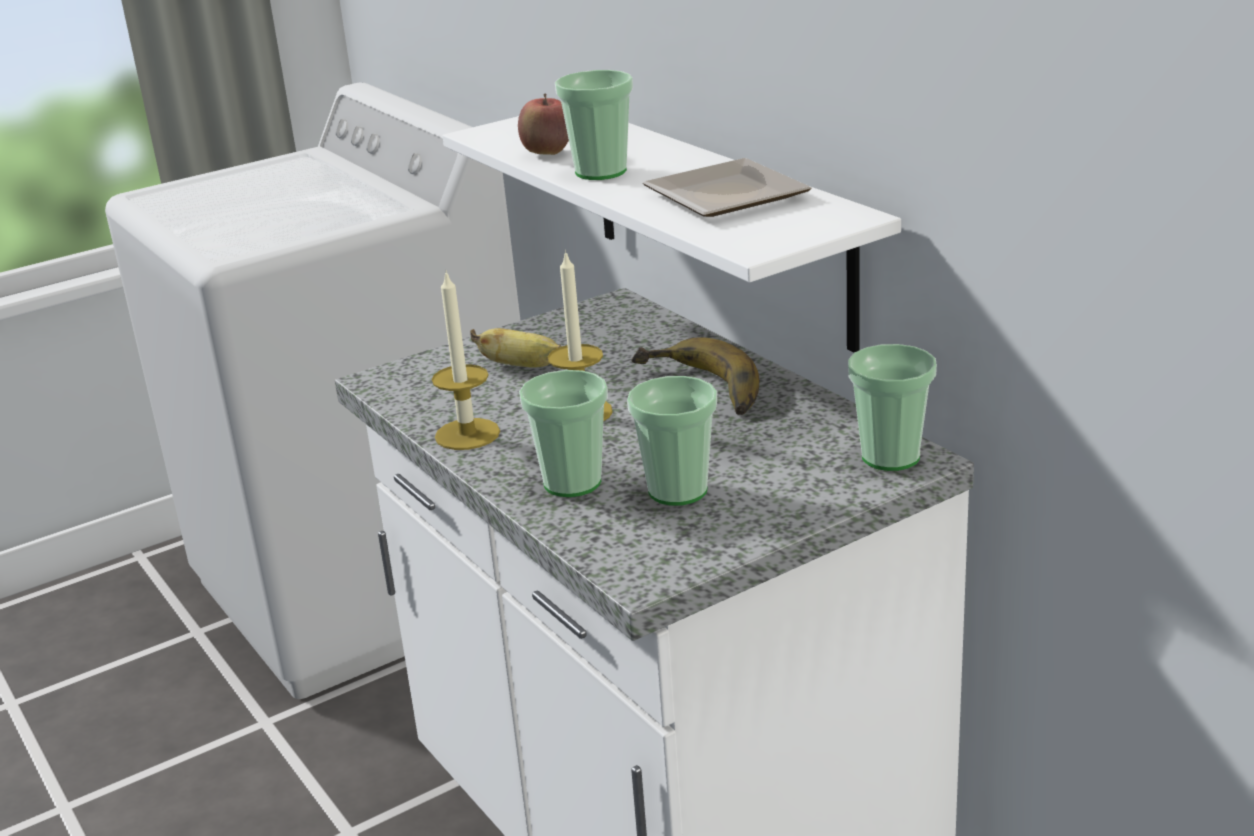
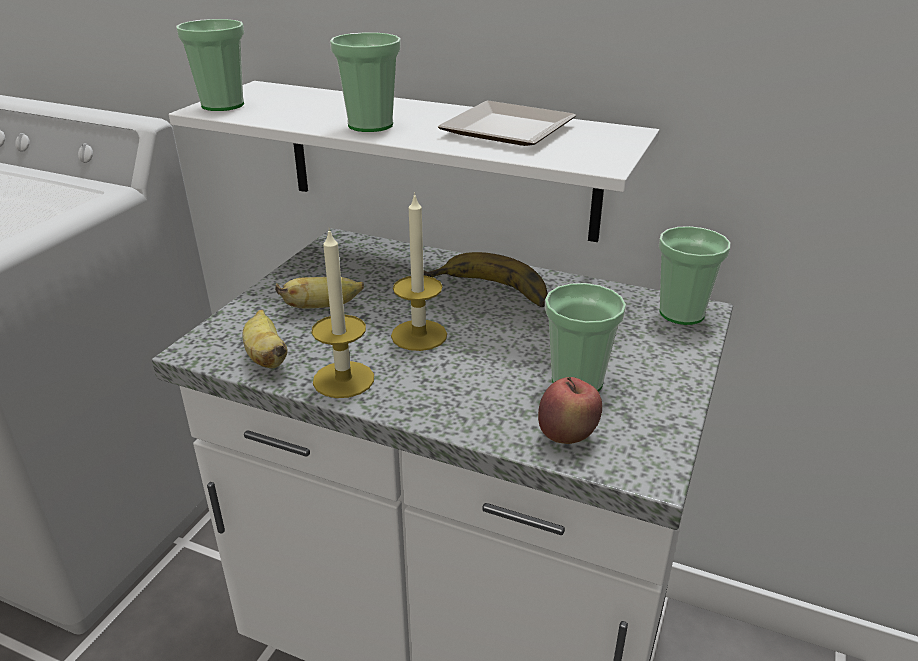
camera: 35 degrees left, 5 degrees up
(424, 400) = (266, 357): none -> banana
(547, 154) = (298, 117): apple -> apple (567, 437)
(572, 483) = (487, 399): cup -> cup (222, 105)

